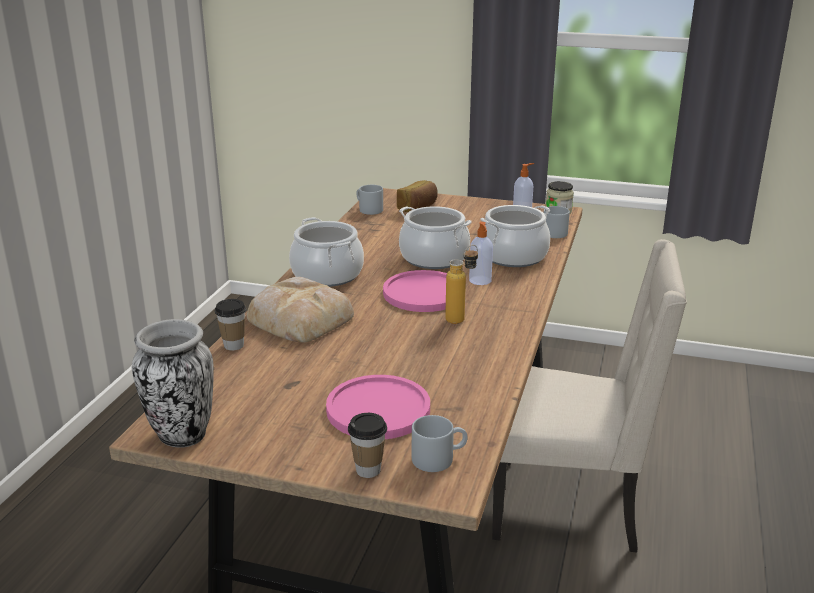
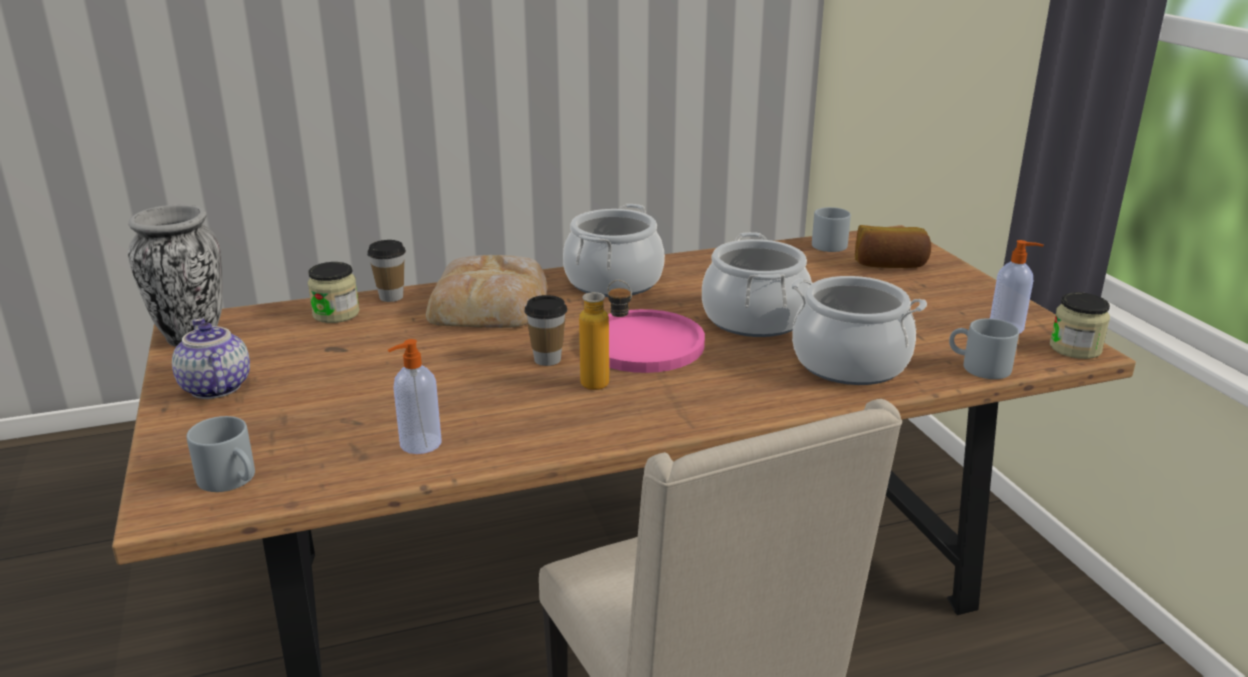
camera: 55 degrees right, 0 degrees up
(231, 371) = (336, 314): none -> jar
(291, 442) = (214, 388): none -> teapot
(368, 470) = (180, 446): cup -> cup (547, 359)
(378, 409) = (319, 410): pink plate -> none
(480, 281) = (733, 365): soap dispenser -> soap dispenser (419, 444)

